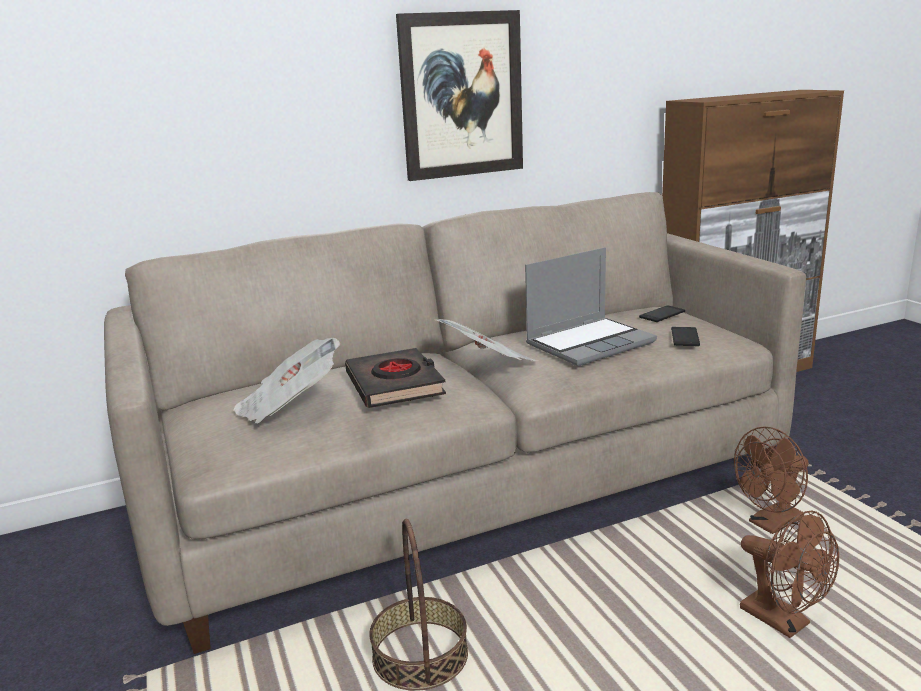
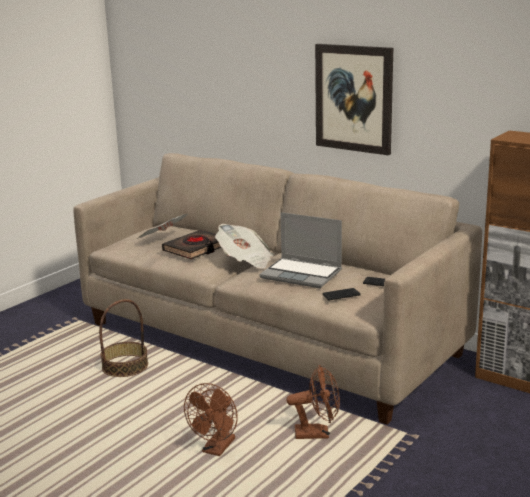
camera: 60 degrees right, 0 degrees up
(771, 524) = (317, 433): brown fan -> brown fan turned 150 degrees clockwise

